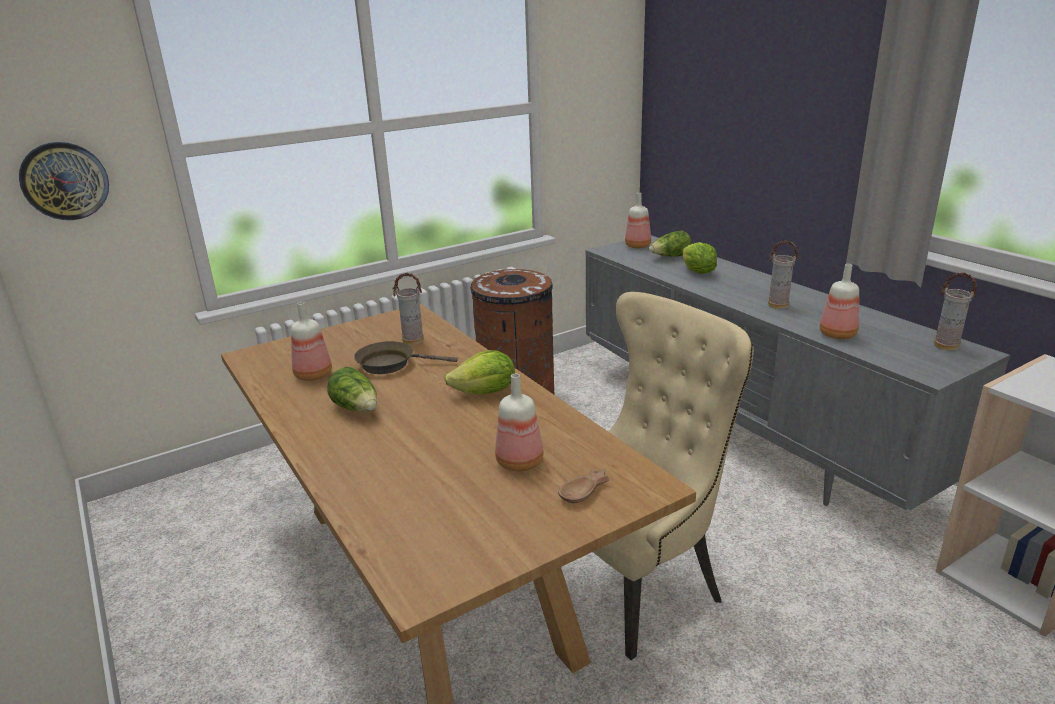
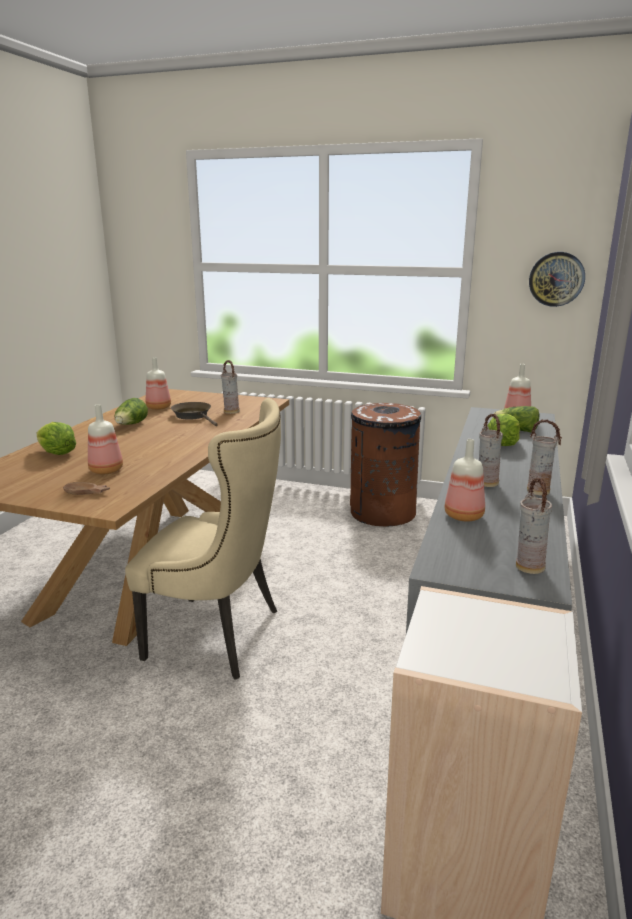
camera: 50 degrees right, 5 degrees down
(65, 181) = (143, 274): wall clock -> wall clock (556, 279)
(485, 393) = (184, 442): lettuce -> lettuce (57, 454)
(812, 297) = (538, 491): none -> vase

